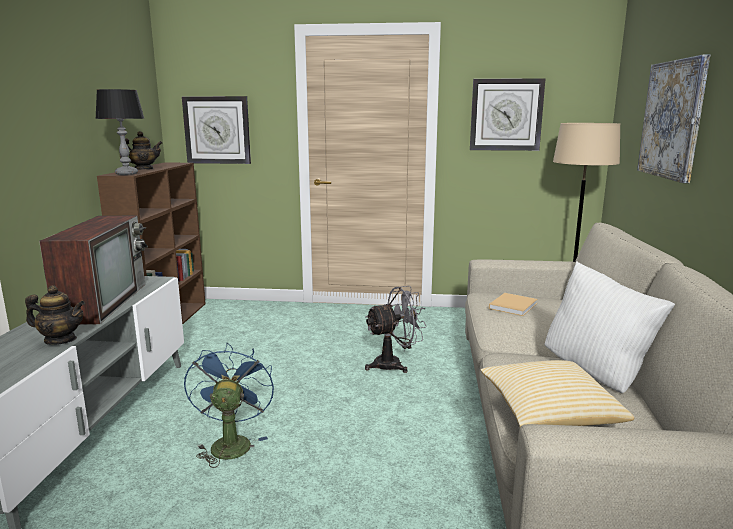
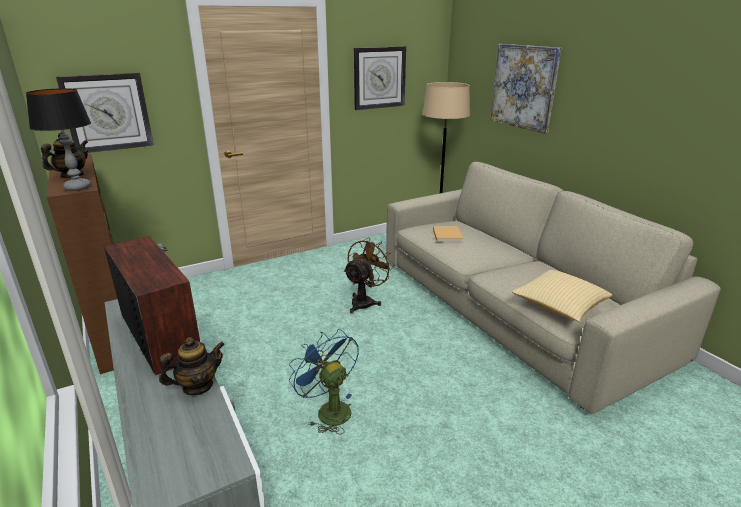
camera: 35 degrees left, 10 degrees up
(394, 364) = (365, 301): grey fan -> brown fan
(597, 373) = (543, 271): white pillow -> none

